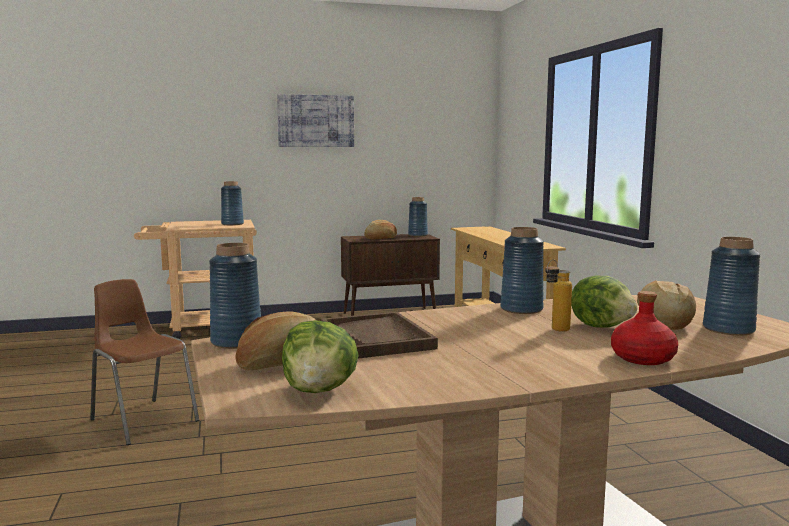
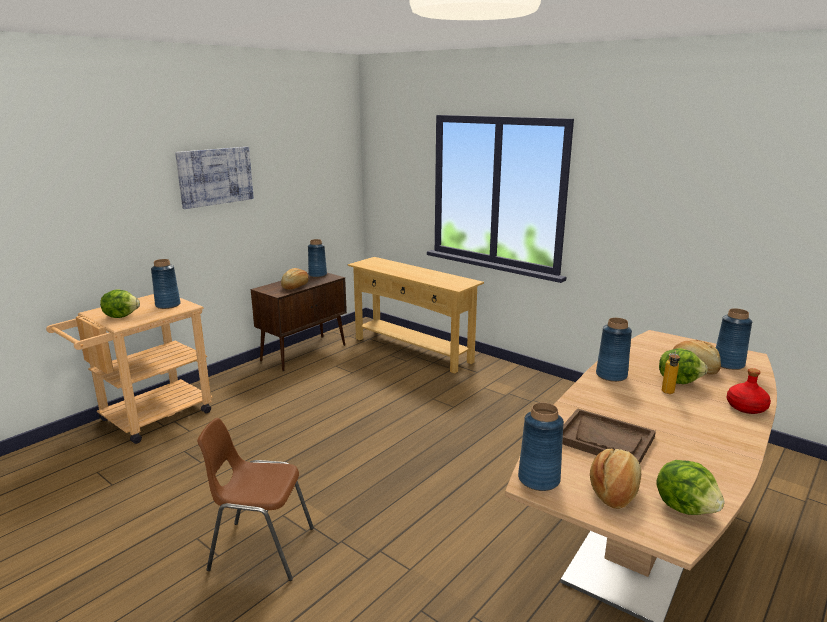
camera: 35 degrees left, 10 degrees up
(189, 225) = (121, 316): none -> lettuce

